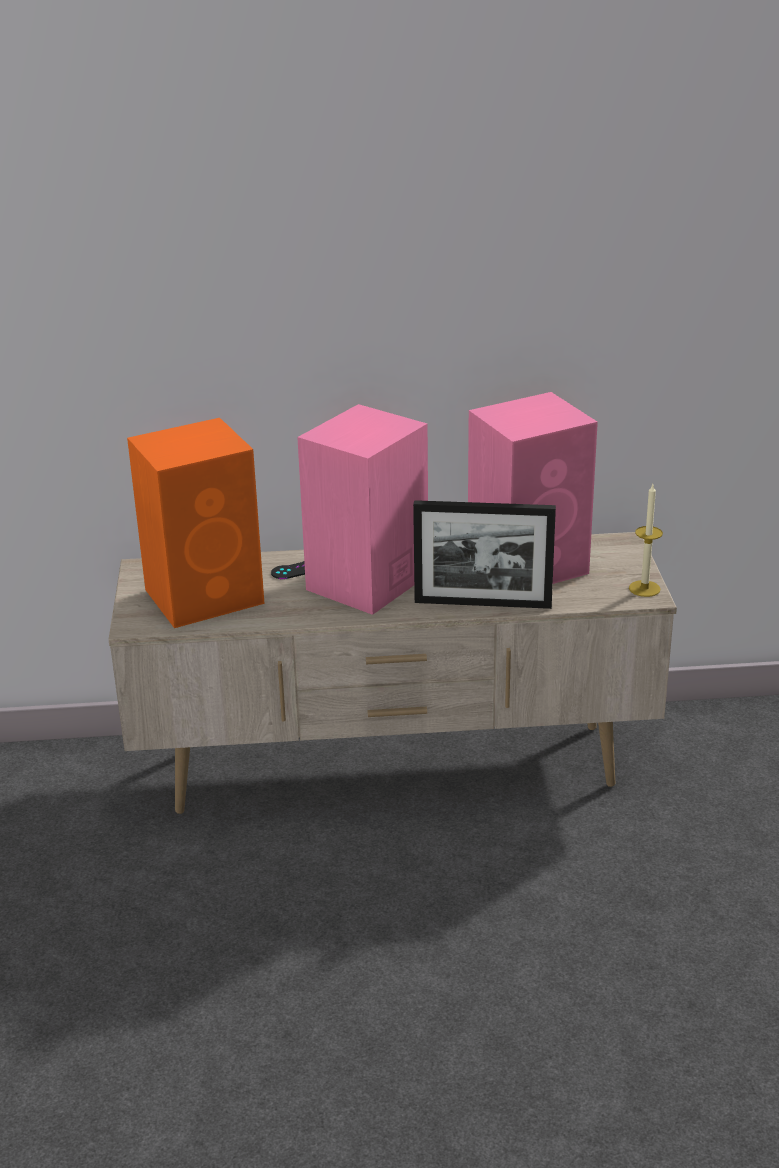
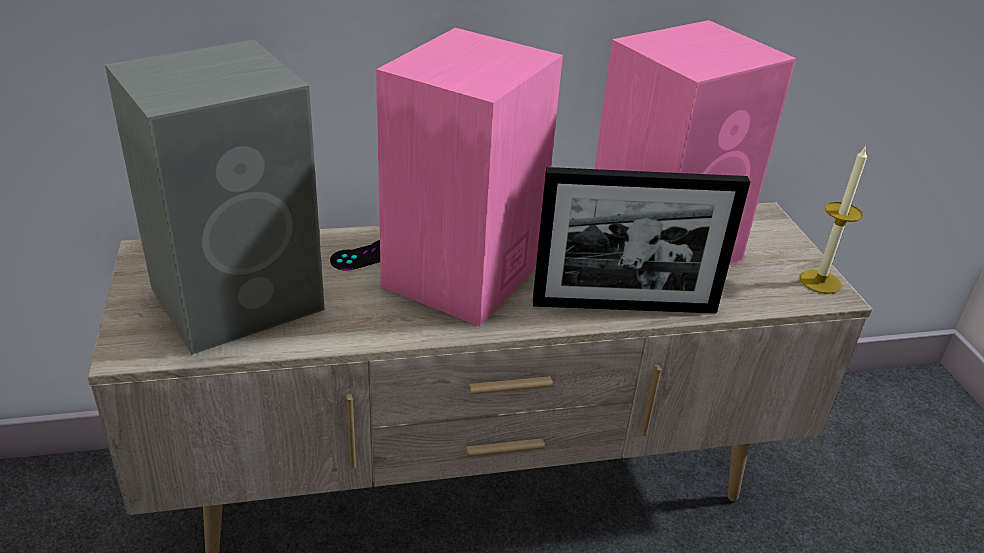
camera: 10 degrees left, 5 degrees up
(207, 595) = (241, 298): orange speaker -> grey speaker

